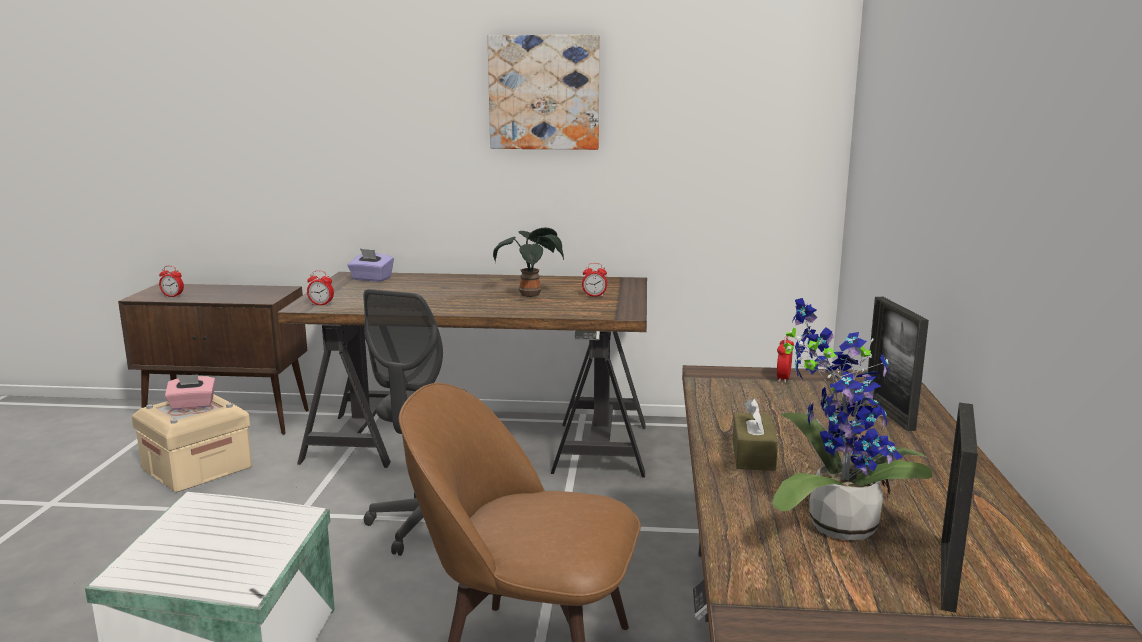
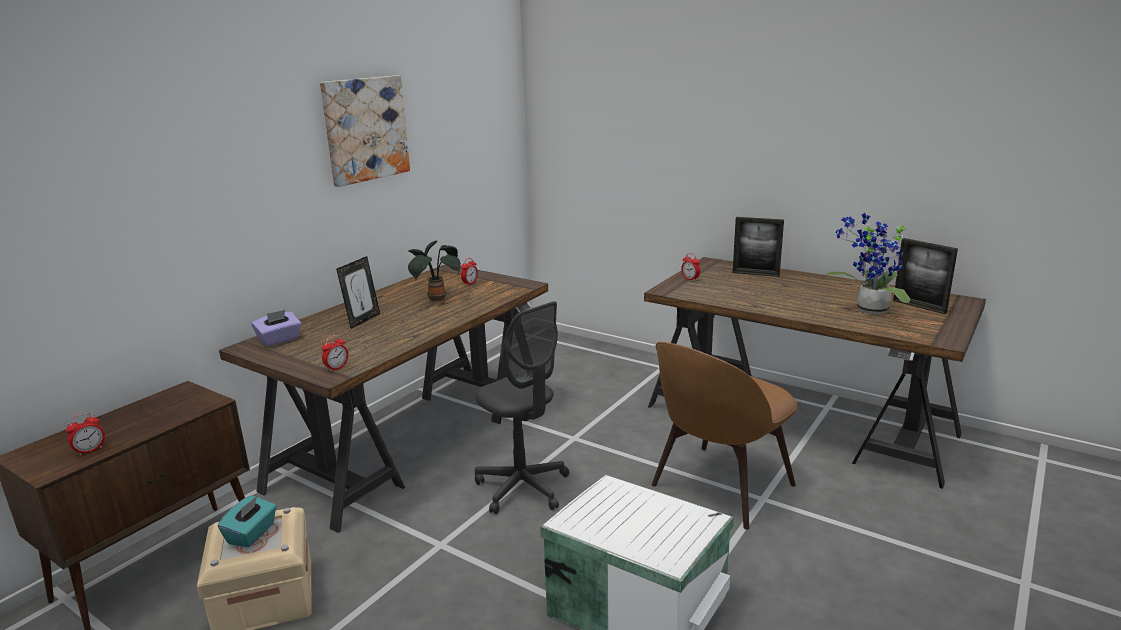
camera: 60 degrees left, 5 degrees up
(192, 405) = (252, 534): pink tissue box -> turquoise tissue box
(441, 288) = (362, 320): none -> picture frame
(753, 455) = (787, 307): brown tissue box -> none

